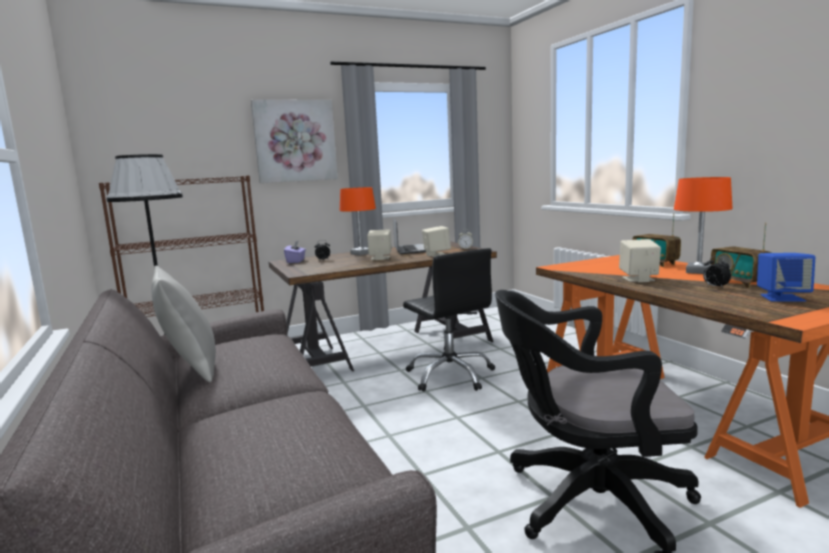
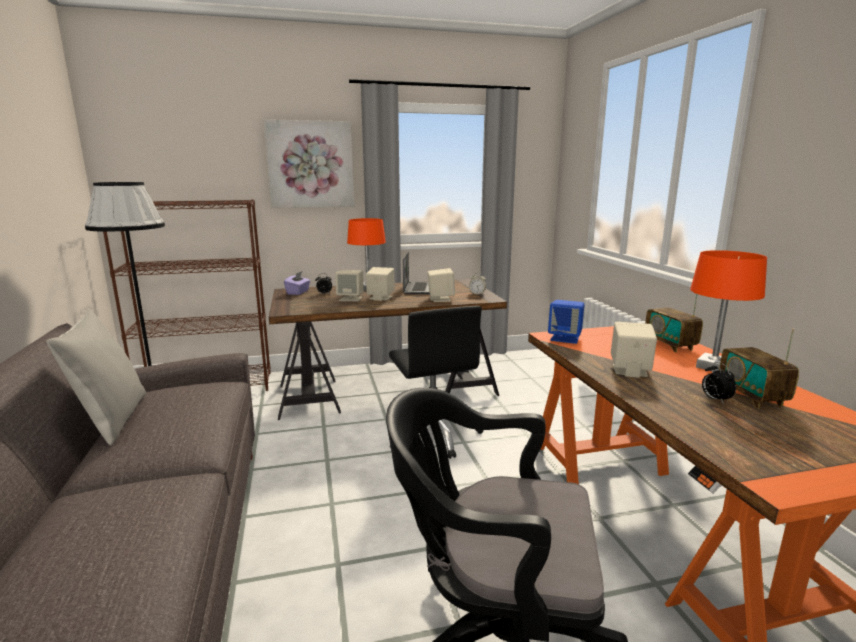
camera: 10 degrees right, 5 degrees up
(353, 261) = (351, 299): none -> beige speaker
(782, 298) = (791, 435): blue speaker -> blue speaker (565, 338)

